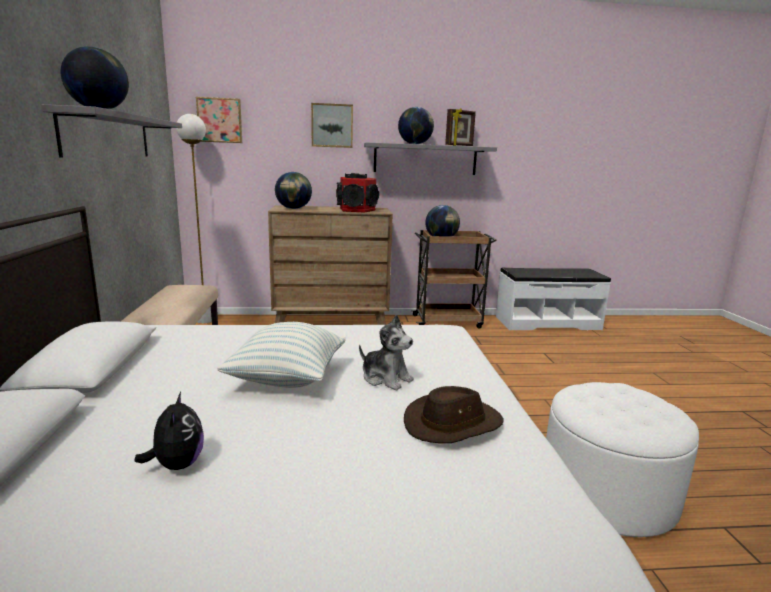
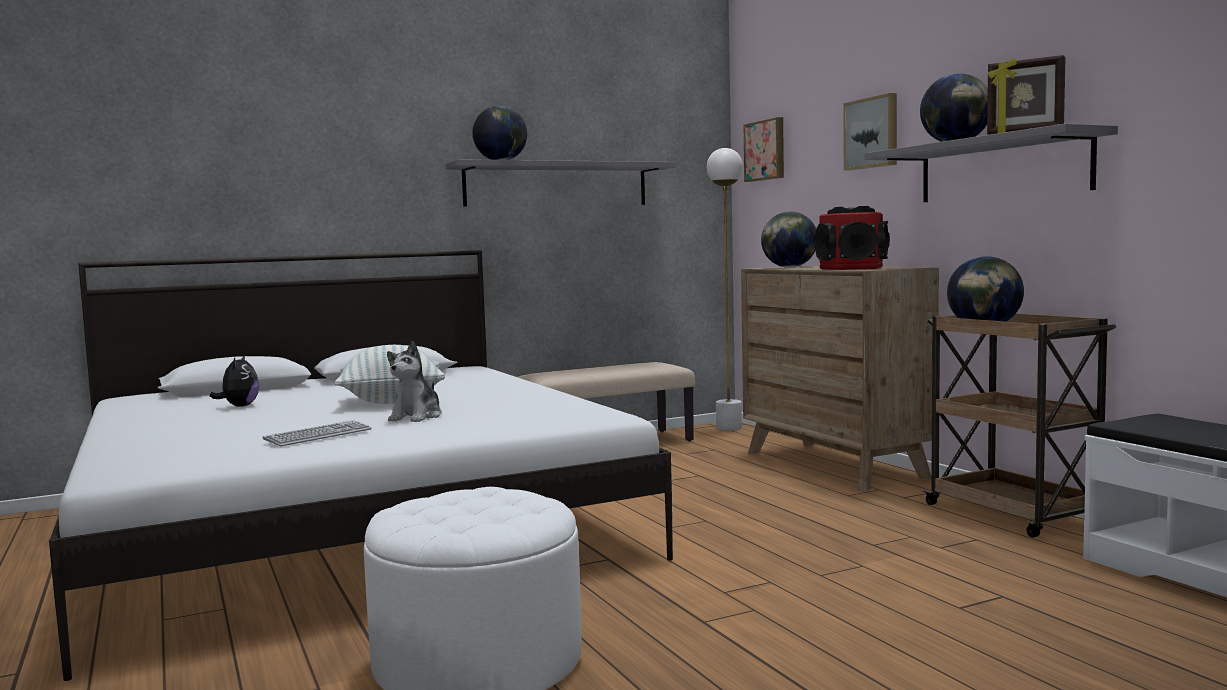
camera: 70 degrees right, 10 degrees down
(177, 465) = (239, 406): plush toy -> plush toy turned 60 degrees counterclockwise
(453, 423) = (318, 435): brown hat -> keyboard

